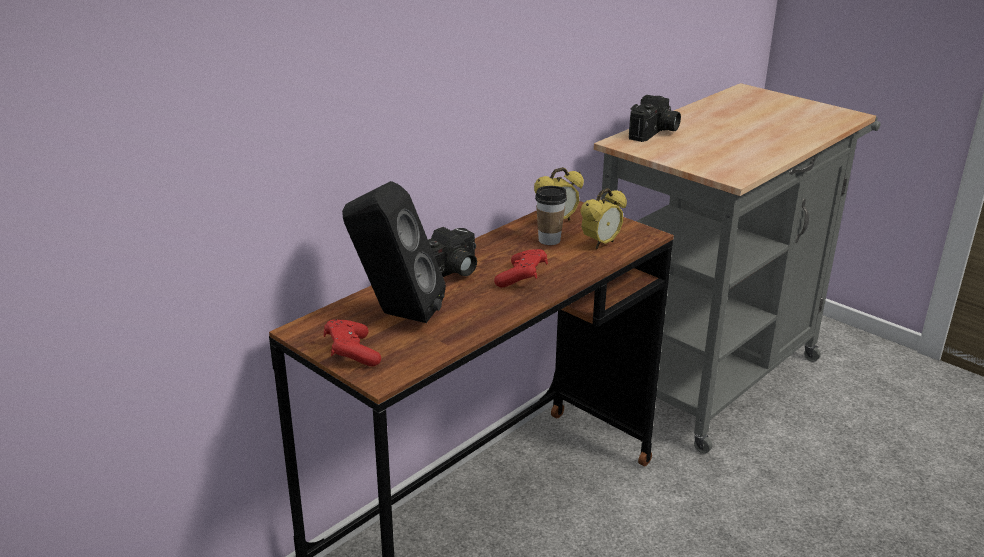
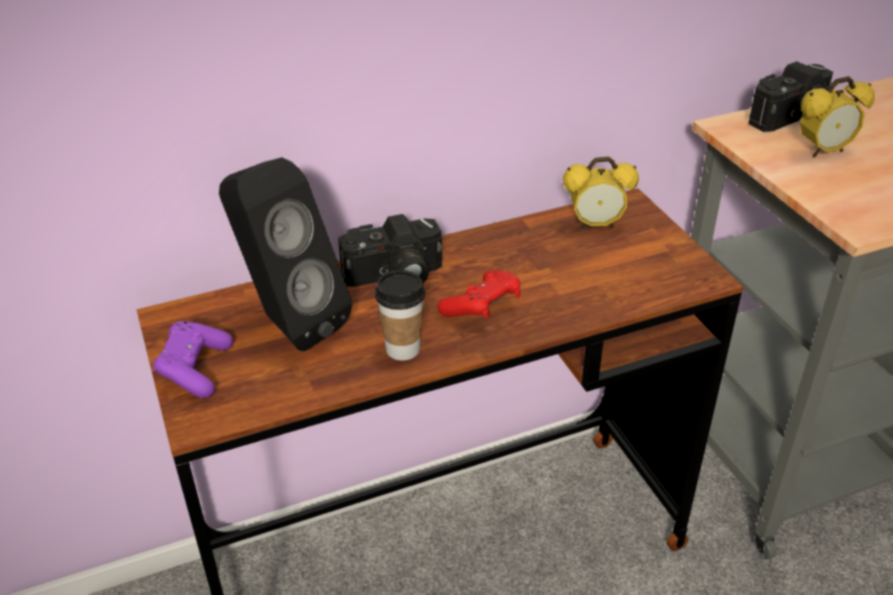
camera: 25 degrees right, 10 degrees up
(351, 354) = (195, 370): red game controller -> purple game controller
(549, 240) = (562, 254): cup -> cup (402, 349)
(601, 244) = (628, 277): alarm clock -> alarm clock (824, 151)

